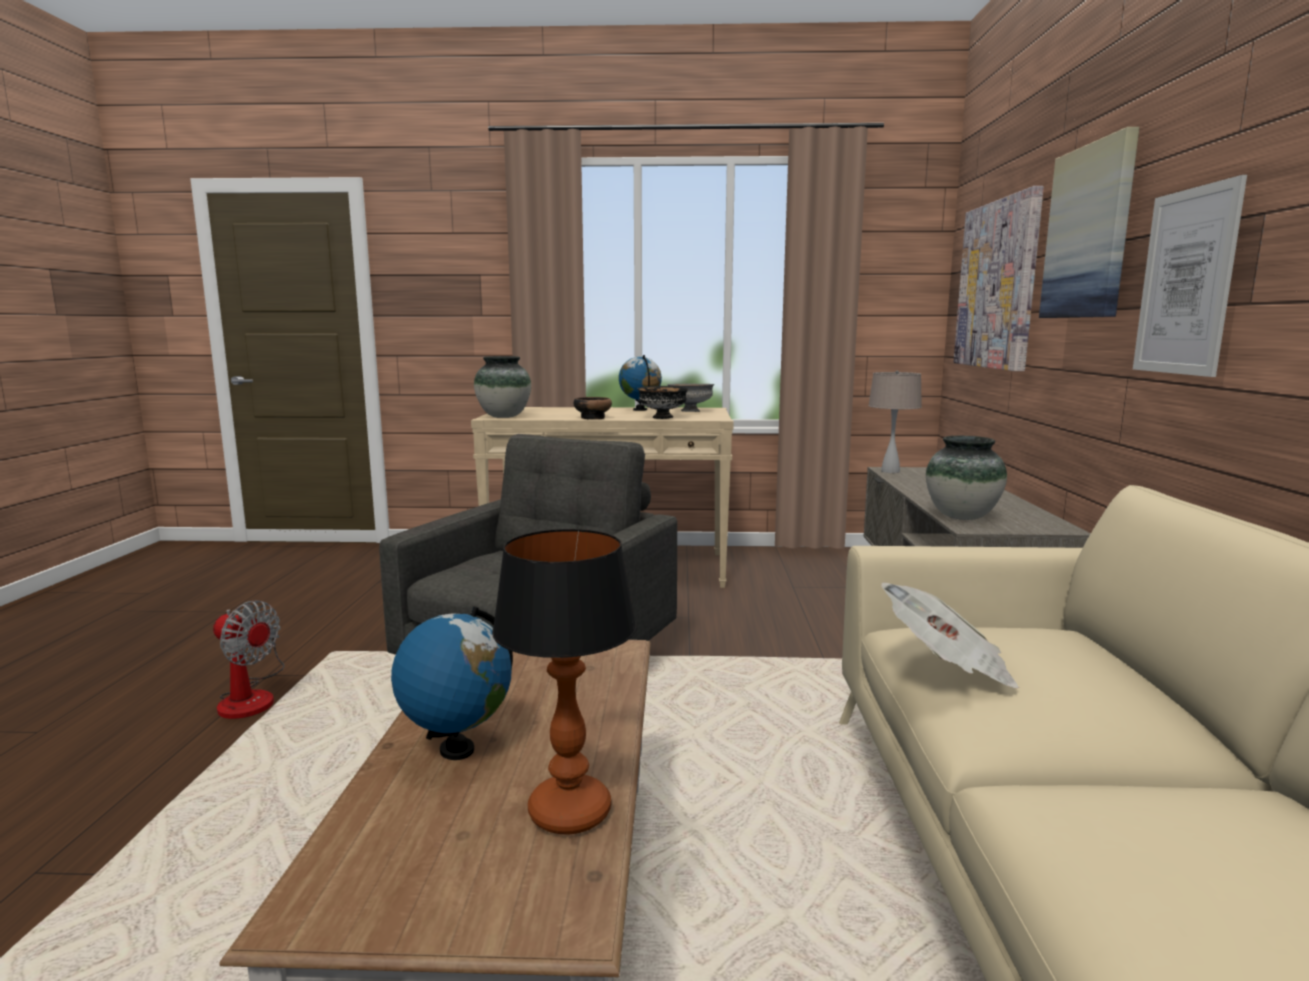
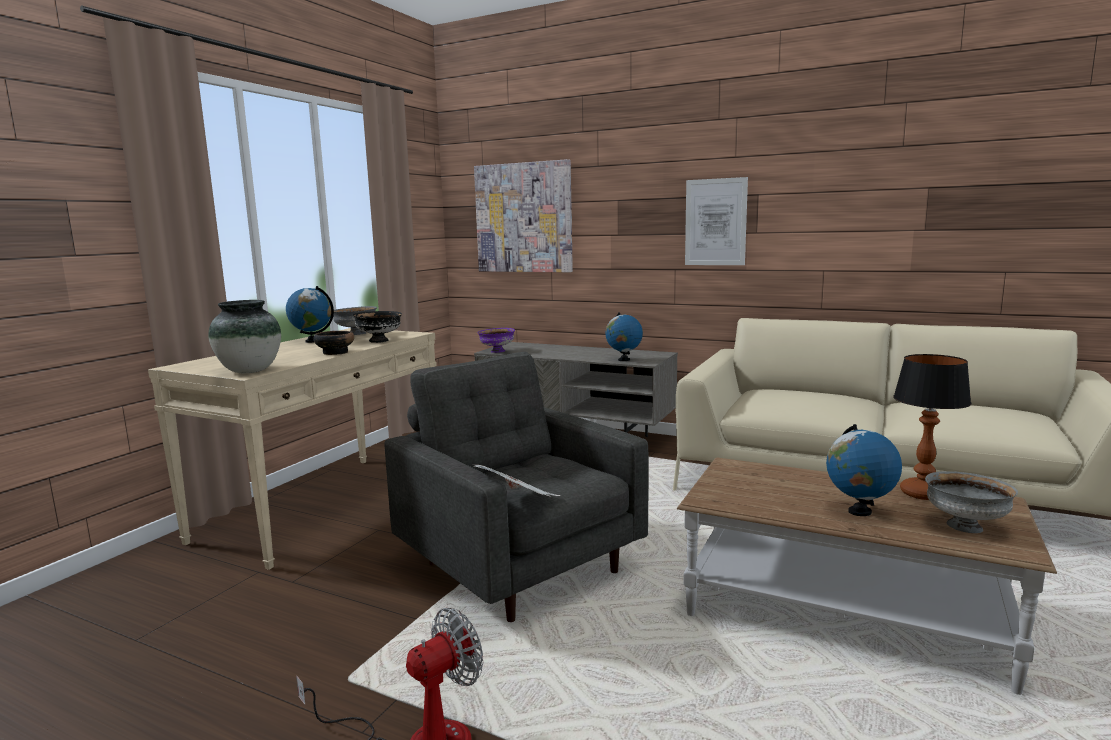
camera: 65 degrees left, 0 degrees up
(411, 852) = (964, 526): none -> grey bowl
(890, 471) = (497, 351): beige table lamp -> purple bowl
(947, 666) = (806, 407): newspaper -> newspaper (518, 503)
(961, 516) = (623, 360): vase -> globe
(1089, 232) = (626, 192): picture -> none

